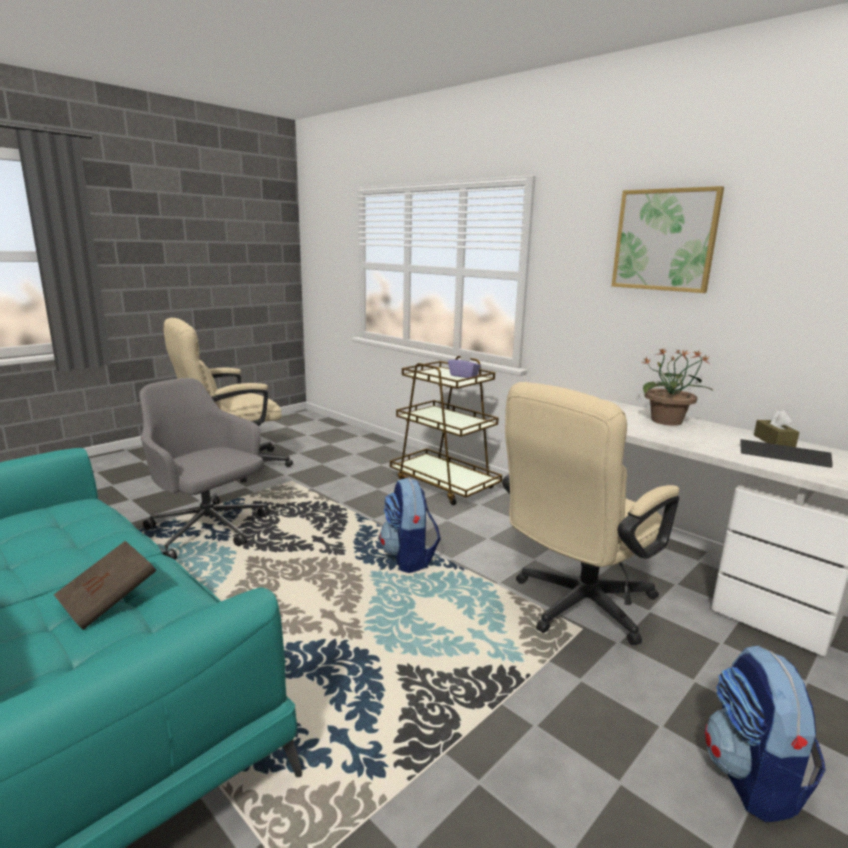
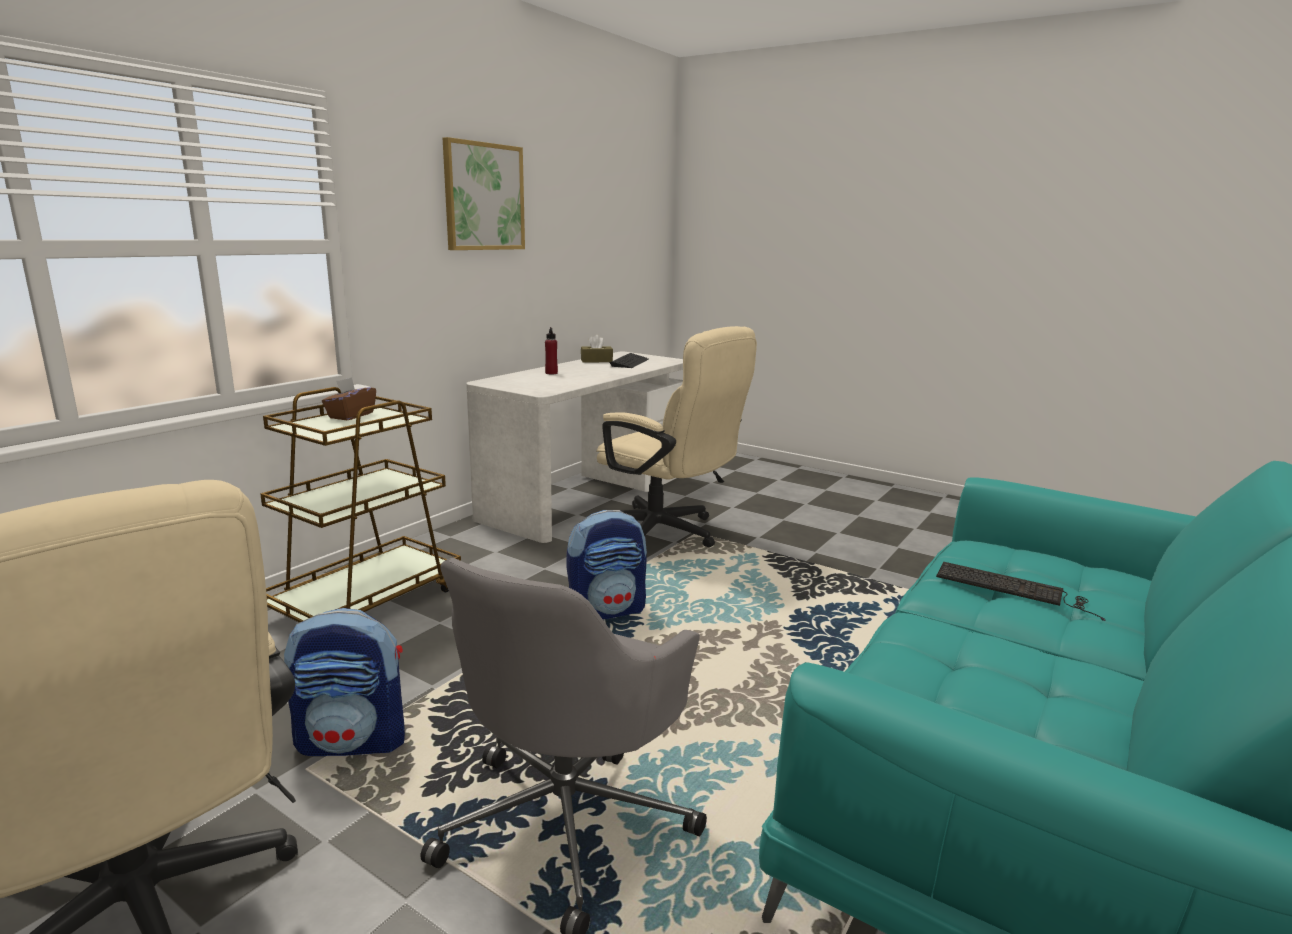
camera: 100 degrees left, 0 degrees up
(109, 601) = (1014, 589): brown book -> keyboard
(464, 376) = (351, 415): purple tissue box -> brown tissue box
(667, 421) = (551, 373): potted plant -> red bottle
(752, 778) = (804, 504): backpack -> backpack (354, 741)

